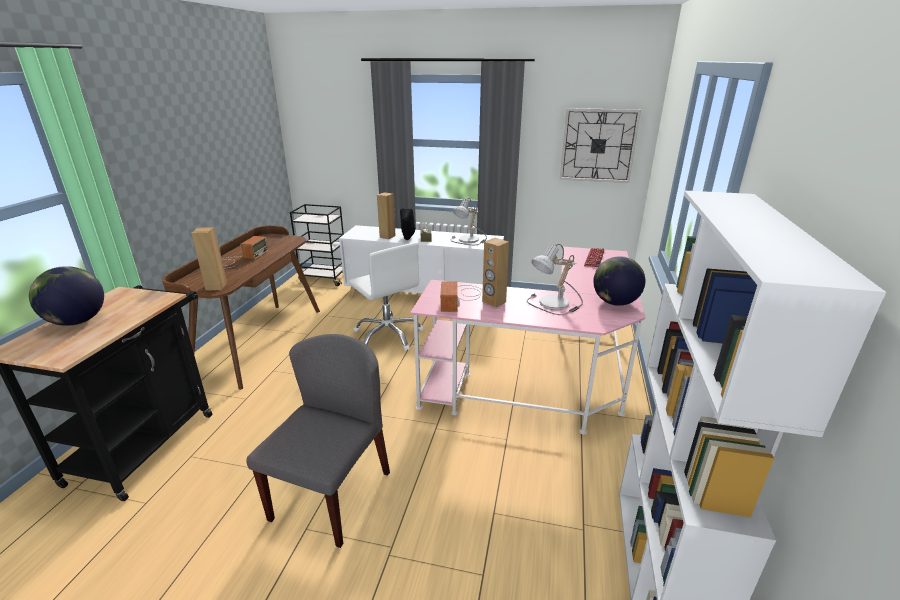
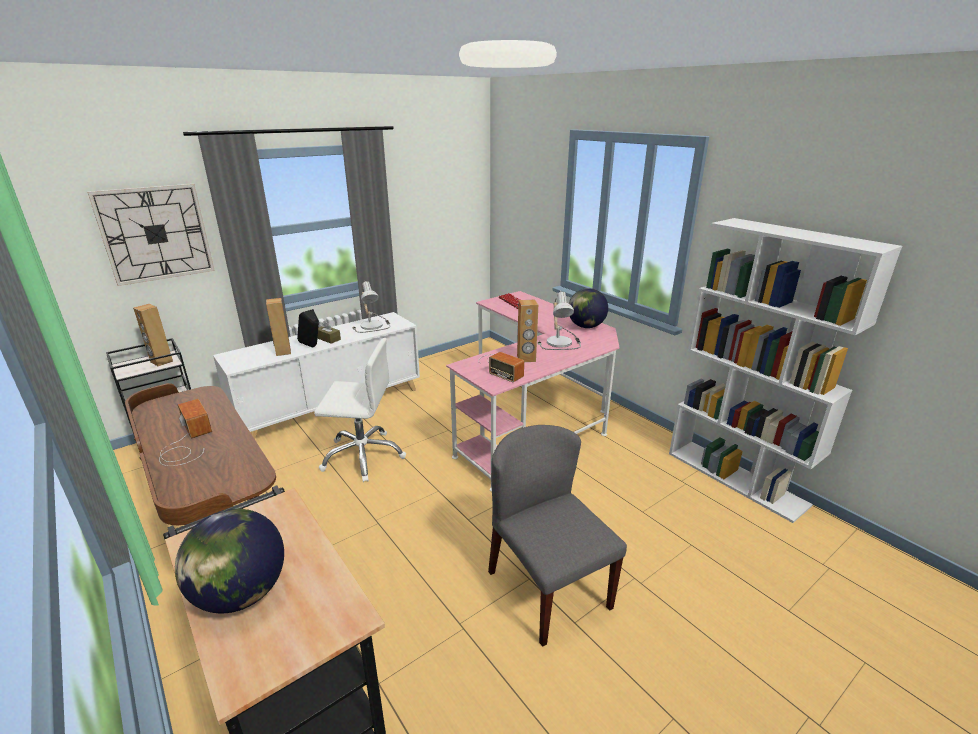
camera: 50 degrees left, 0 degrees up
(216, 286) = (243, 479): brown speaker -> brown speaker (161, 361)
(598, 145) = (450, 205): wall clock -> wall clock (155, 233)

